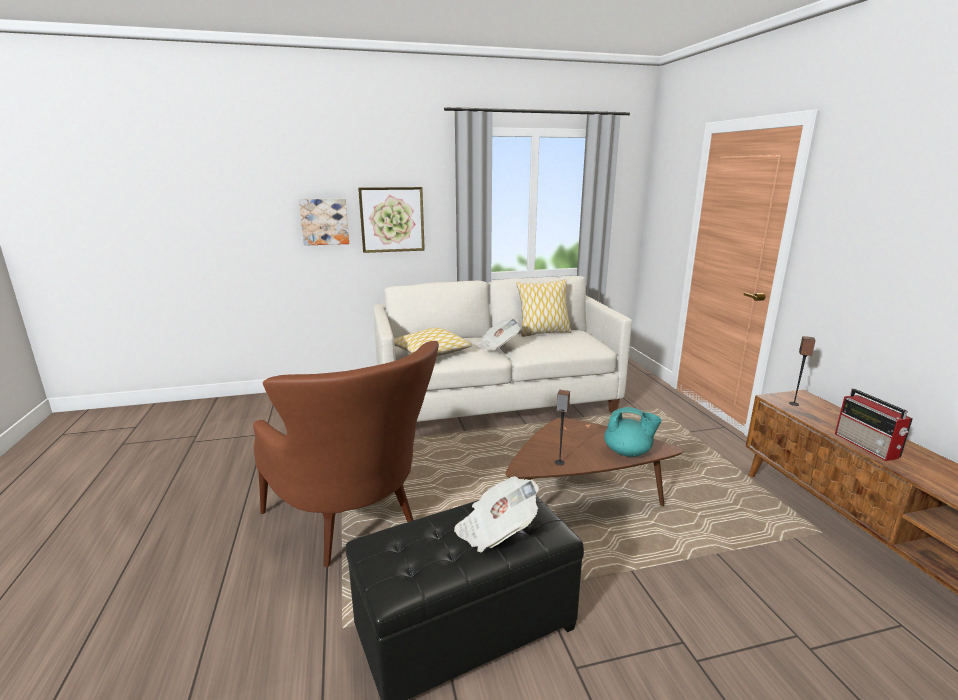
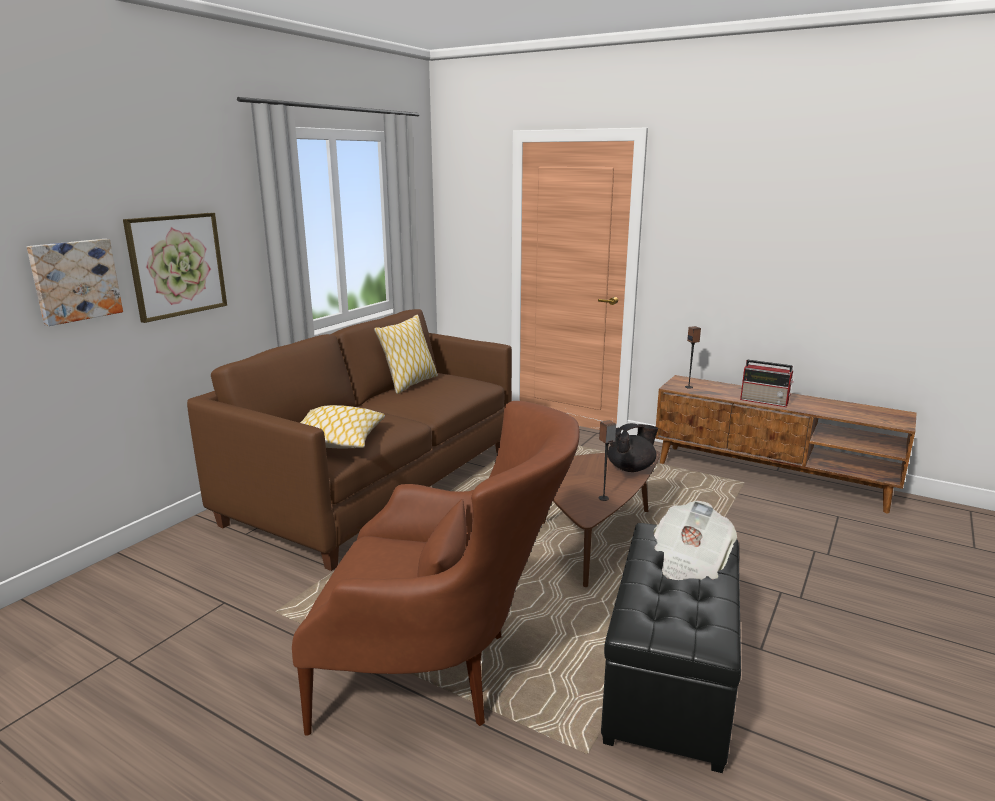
camera: 45 degrees left, 0 degrees up
(495, 401) = (377, 485): white sofa -> brown sofa
(497, 346) = (395, 410): newspaper -> none
(628, 452) = (631, 468): turquoise teapot -> black teapot

